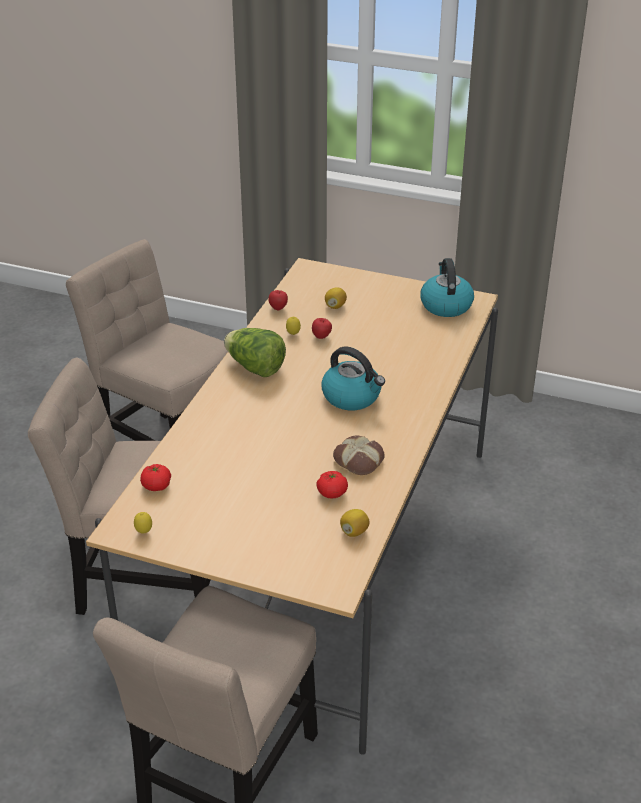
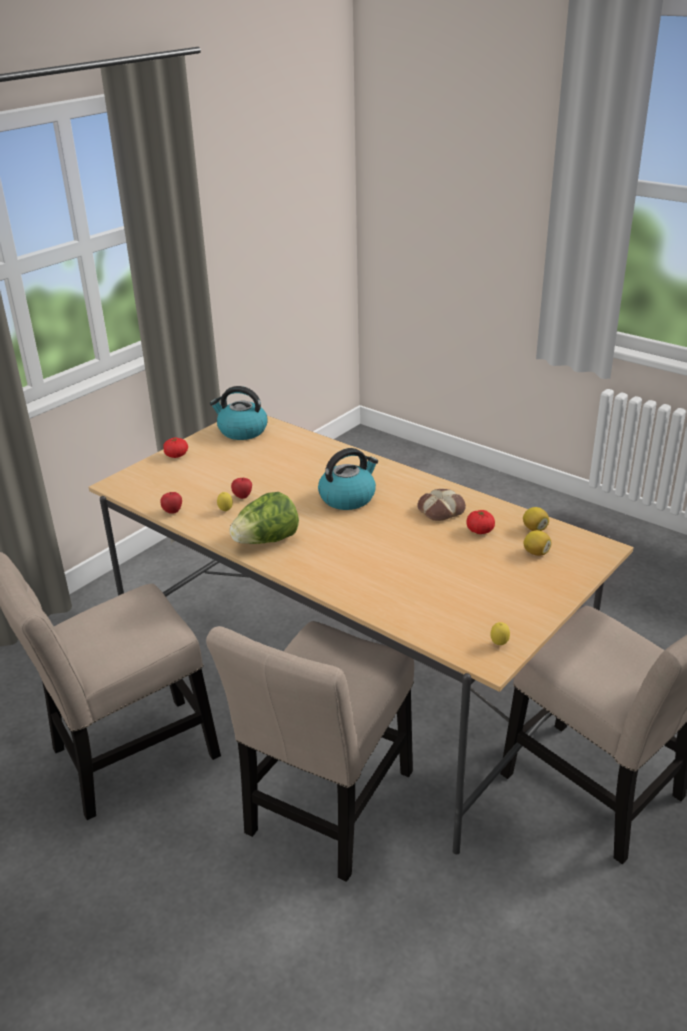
camera: 70 degrees left, 5 degrees down
(156, 486) = (429, 627): tomato -> tomato (176, 455)
(335, 306) = (196, 481): lemon -> lemon (536, 552)

